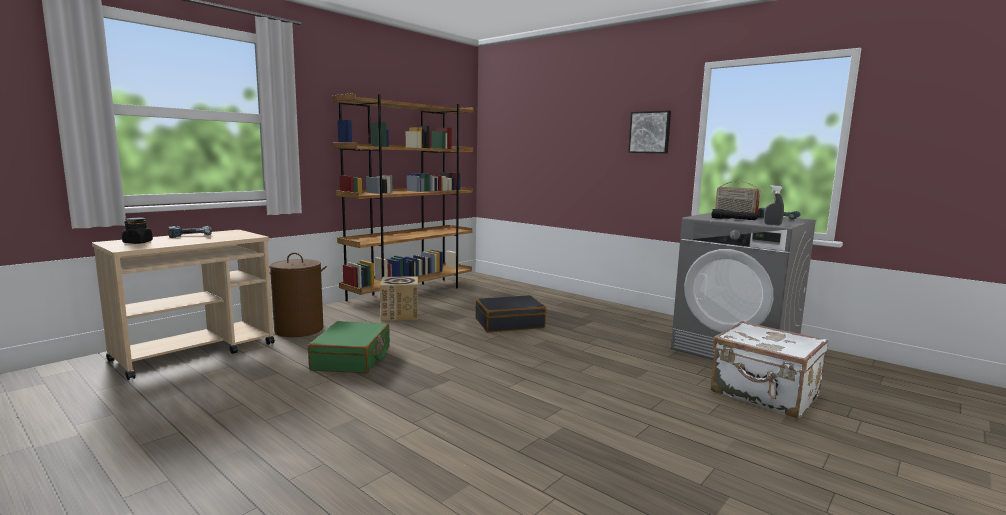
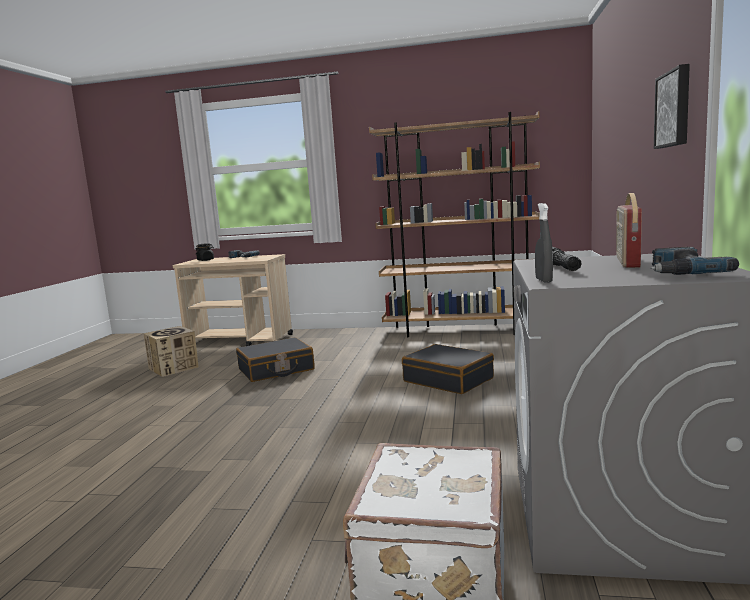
camera: 60 degrees right, 0 degrees up
(299, 329) = (312, 342): brown laundry basket -> none
(352, 358) = (276, 370): green suitcase -> black suitcase
(400, 315) = (394, 347): cardboard box -> cardboard box (174, 368)

